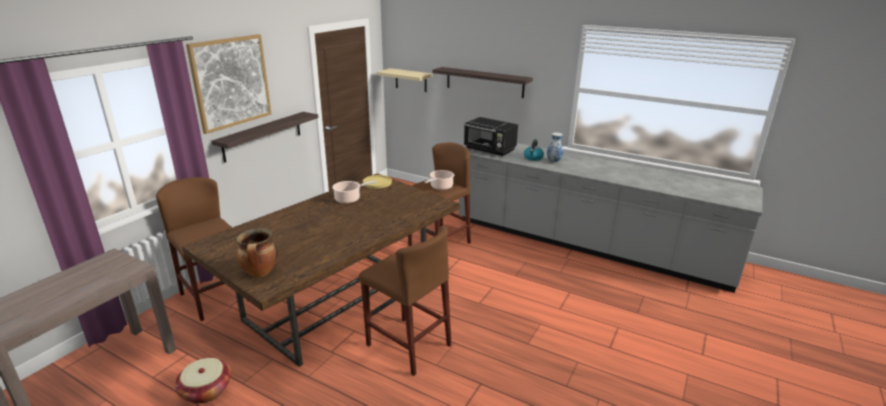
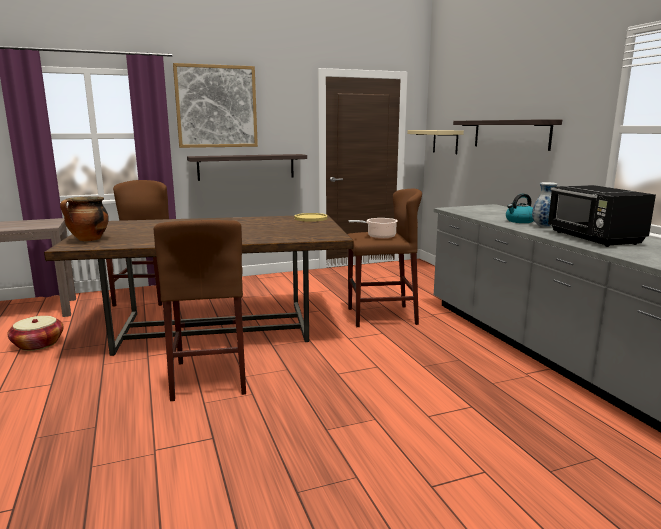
camera: 40 degrees right, 10 degrees down
(349, 199) = (260, 222): cooking pot -> none
(490, 150) = (477, 211): black microwave -> black microwave (594, 238)

